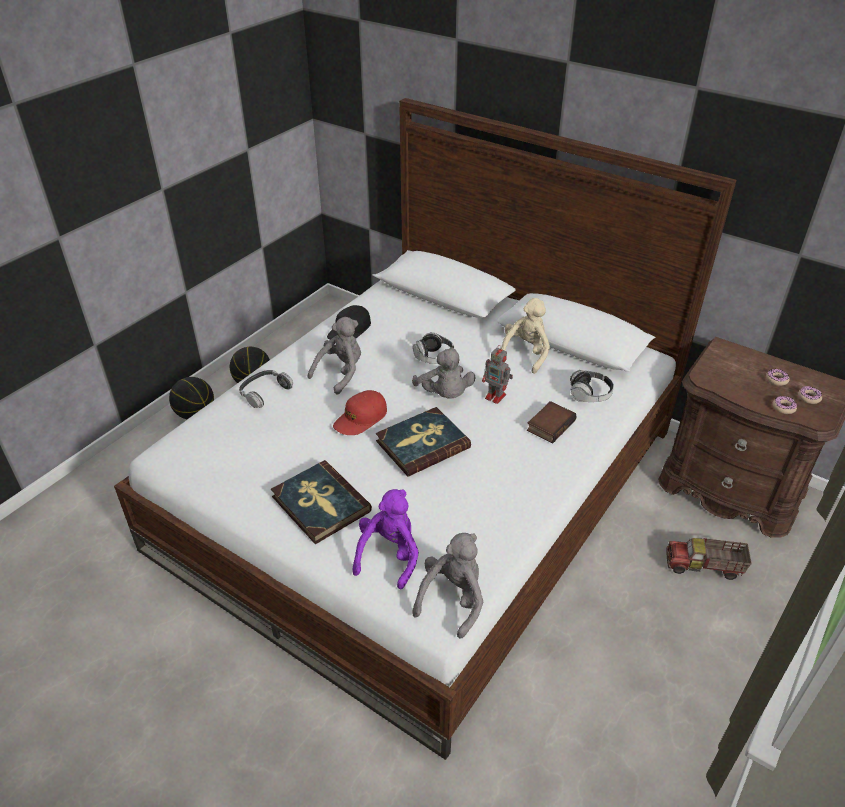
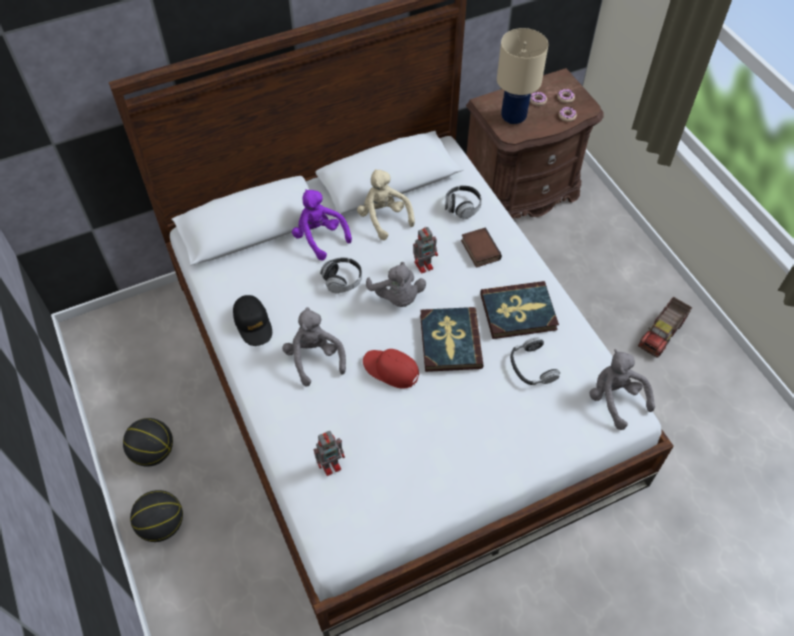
camera: 60 degrees left, 15 degrees up
(240, 421) = (331, 464): none -> toy robot
(265, 392) = (299, 429): headphones -> headphones (531, 367)
(320, 504) = (475, 443): book -> book (518, 312)
(360, 419) = (391, 370): red cap -> red cap turned 135 degrees clockwise
(389, 555) = (555, 419): purple plush toy -> purple plush toy (319, 237)
(444, 394) = (397, 297): grey plush toy -> grey plush toy turned 60 degrees clockwise
(704, 567) = (578, 250): toy truck -> toy truck (662, 334)
(730, 372) = (513, 117): none -> beige table lamp

